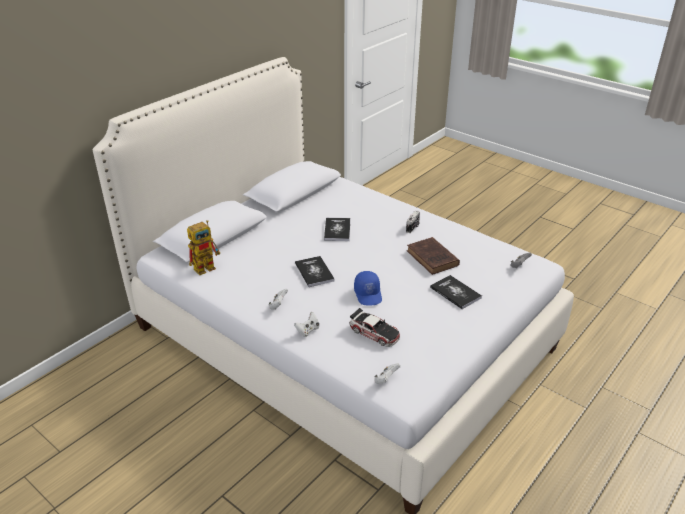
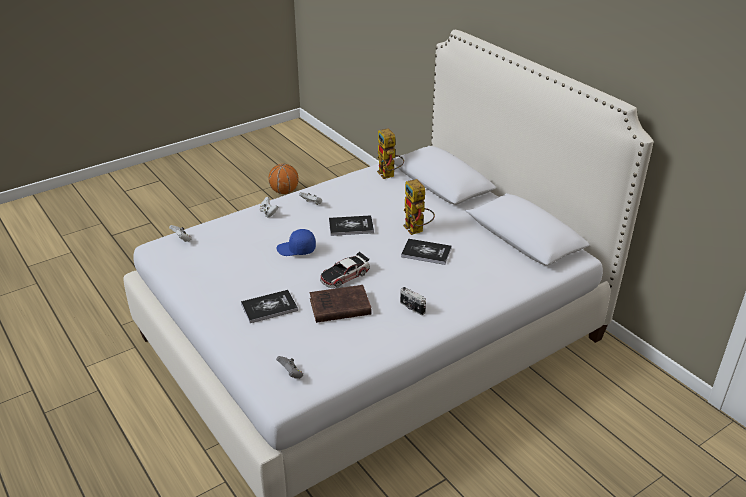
camera: 105 degrees right, 0 degrees up
(64, 478) = (284, 192): none -> basketball
(305, 238) = (417, 230): none -> toy robot
(374, 332) = (239, 242): toy car -> toy car (344, 275)

